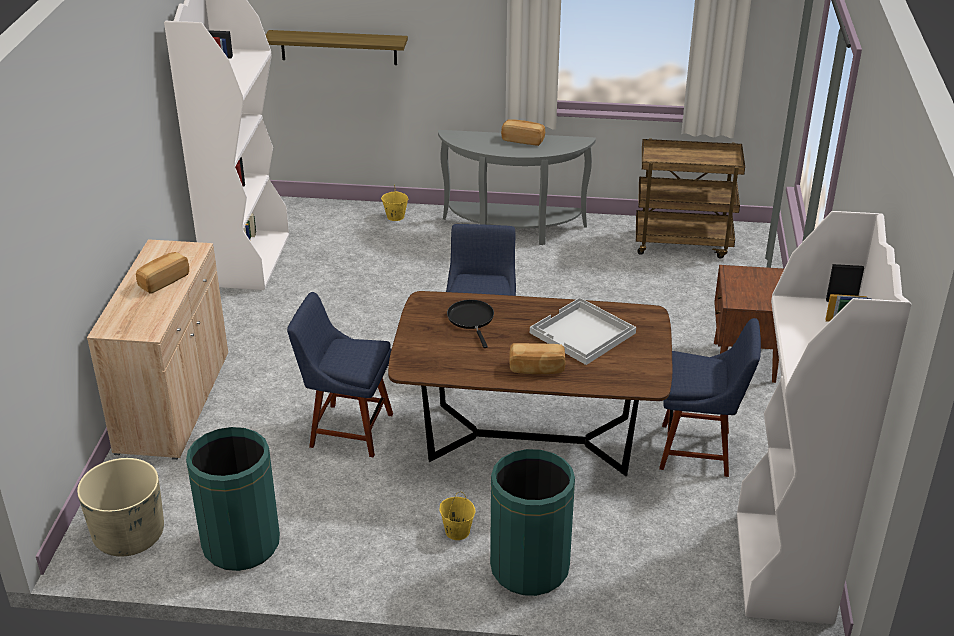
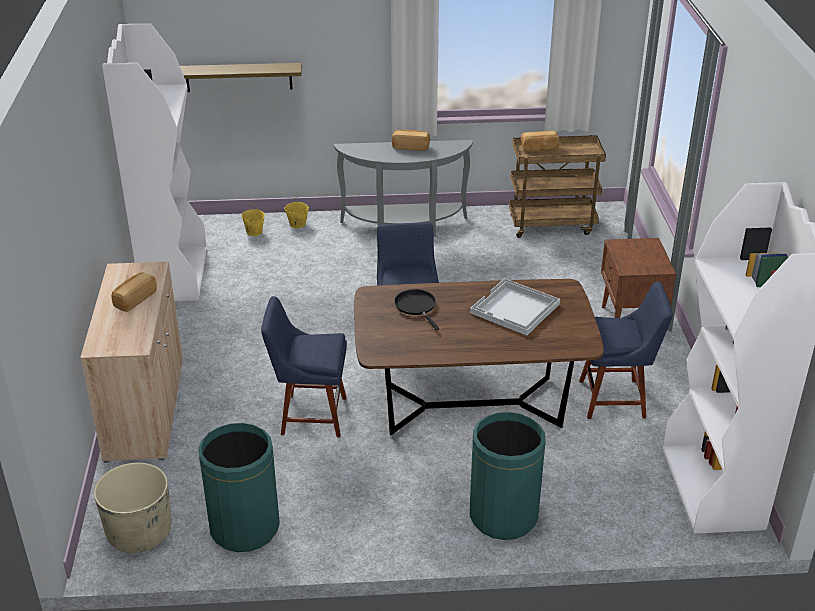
camera: 10 degrees left, 0 degrees up
(457, 531) = (432, 492): yellow bucket -> yellow bucket (254, 232)
(537, 369) = (486, 343): bread -> bread (539, 148)

